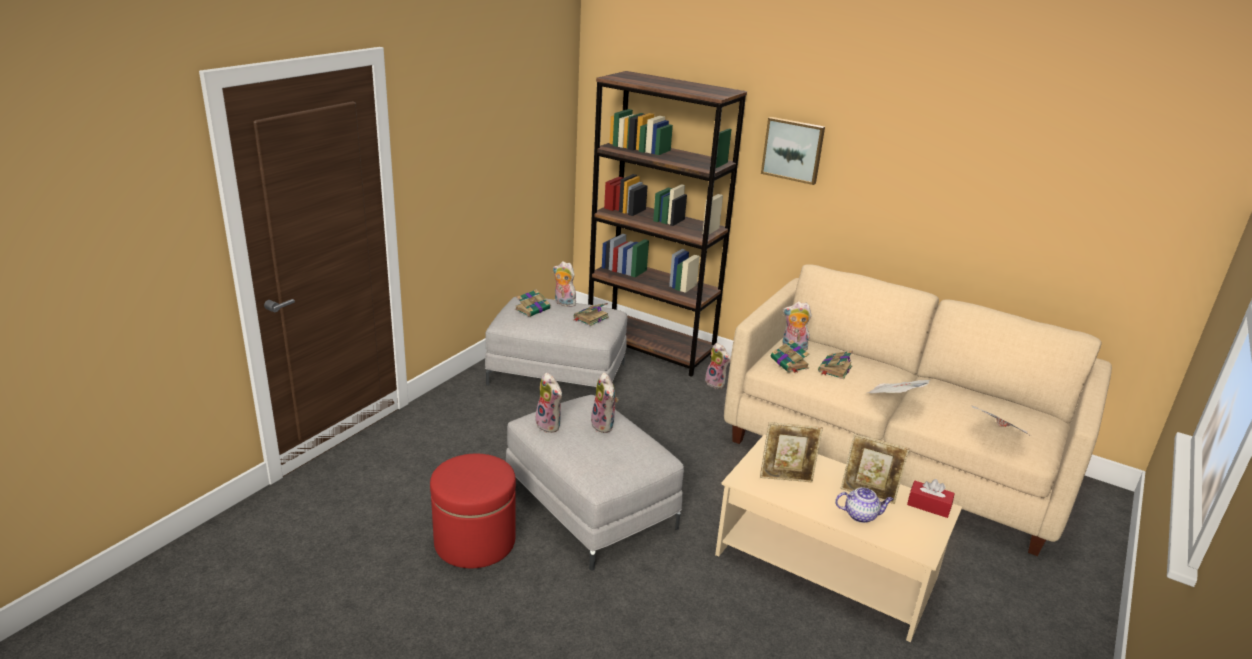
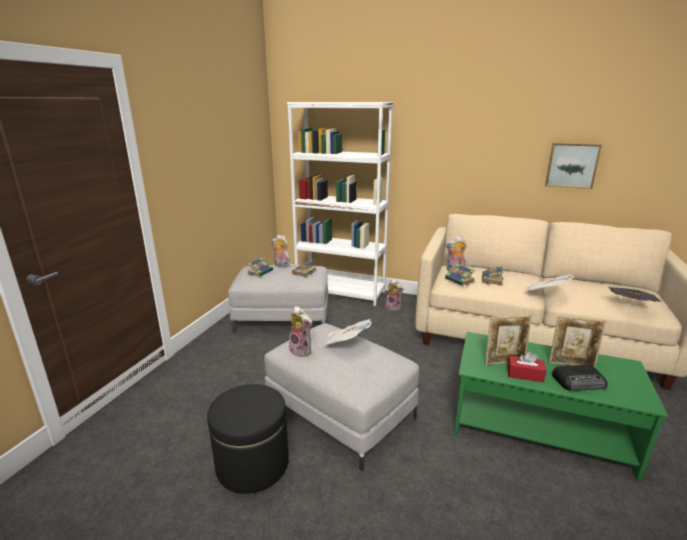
camera: 10 degrees left, 5 degrees down
(475, 541) = (252, 464): red ottoman -> black ottoman
(604, 425) = (346, 344): plush toy -> newspaper
(650, 348) = (341, 292): brown bookcase -> white bookcase
(793, 150) = (429, 139): picture -> picture (572, 165)
(827, 566) = (540, 427): beige coffee table -> green coffee table
(861, 515) = (579, 381): teapot -> radio
(928, 505) = (619, 364): red tissue box -> red tissue box (525, 374)

